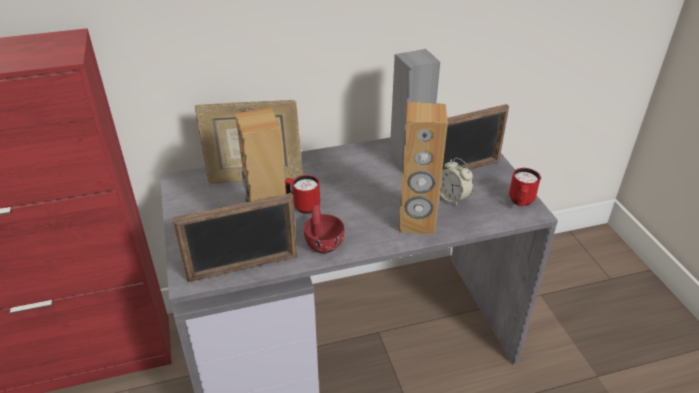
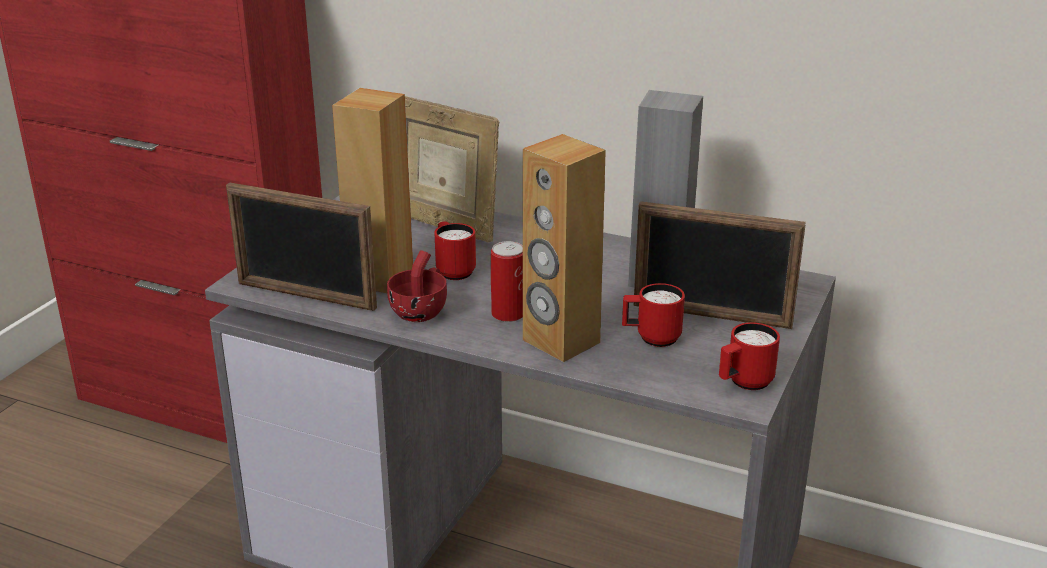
camera: 40 degrees right, 10 degrees down
(369, 219) = (508, 314): none -> can
(452, 198) = (651, 338): alarm clock -> red mug

